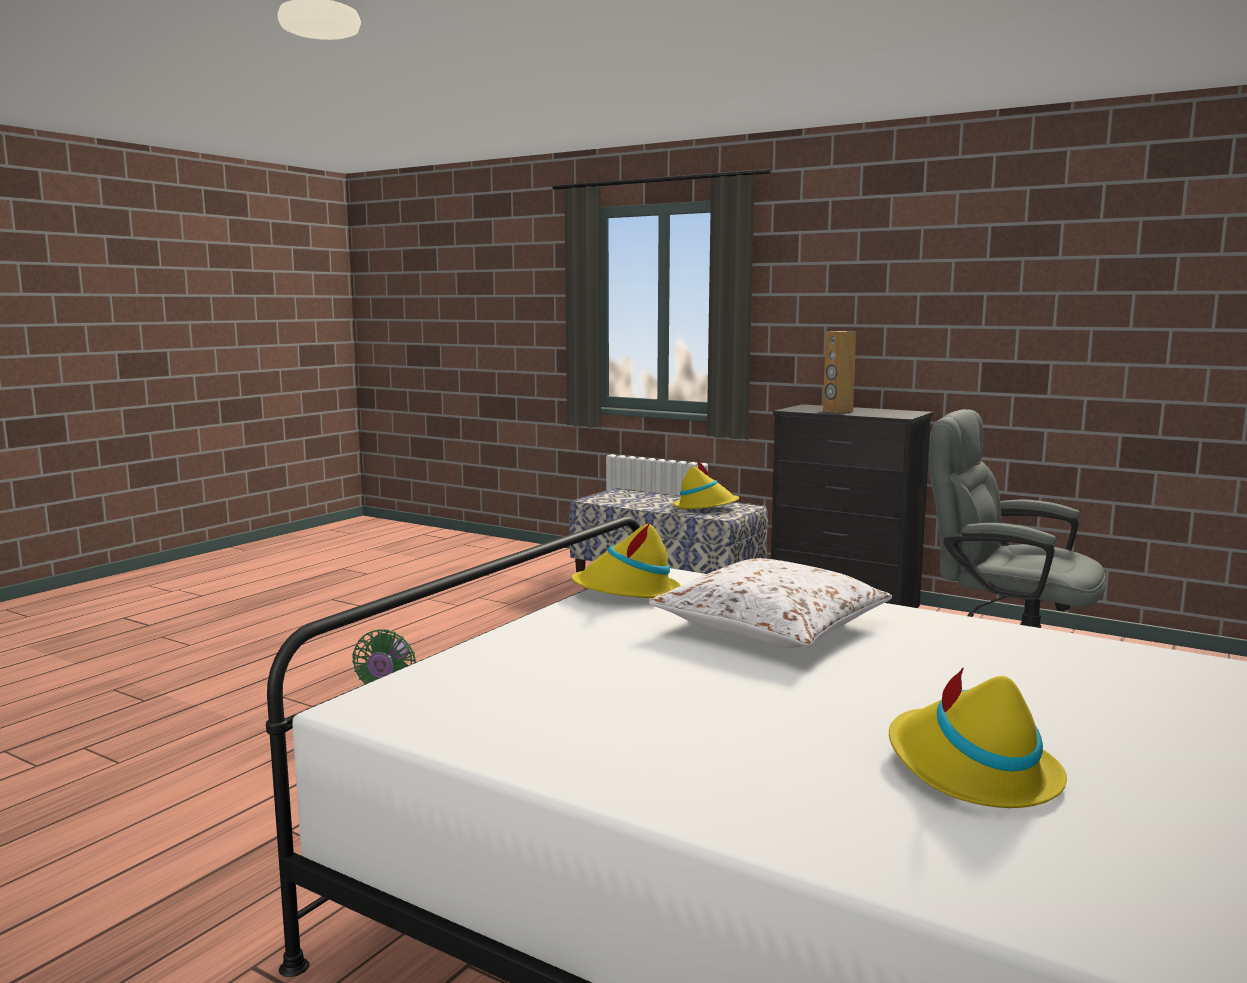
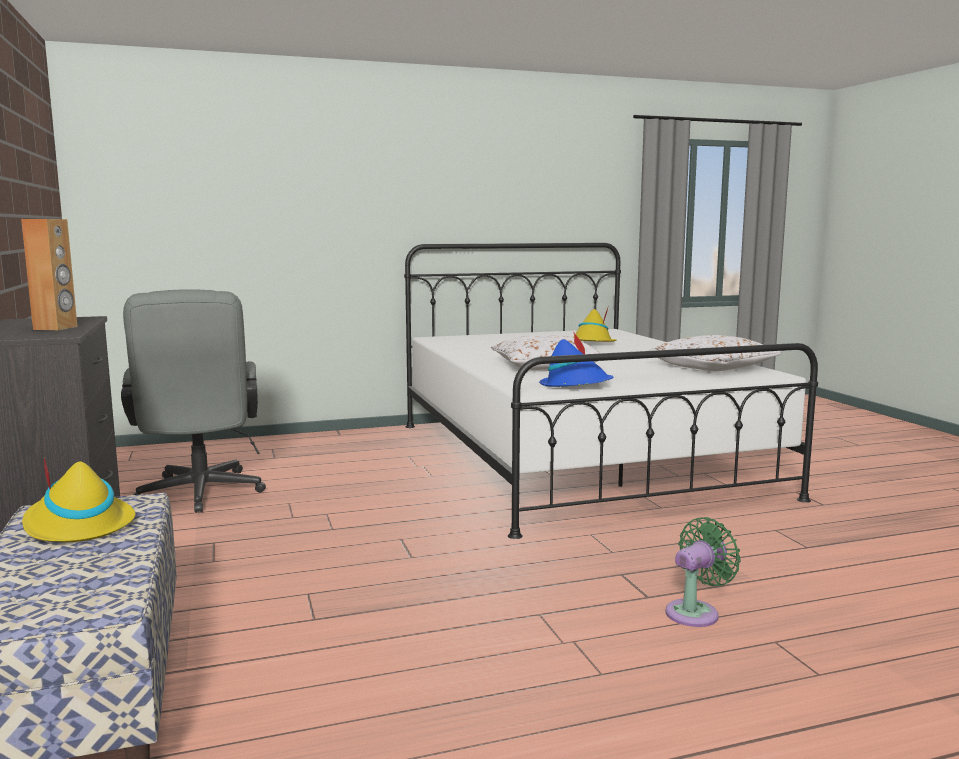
camera: 140 degrees left, 0 degrees up
(508, 706) = (711, 367): none -> white pillow
(627, 592) = (575, 386): yellow hat -> blue hat

